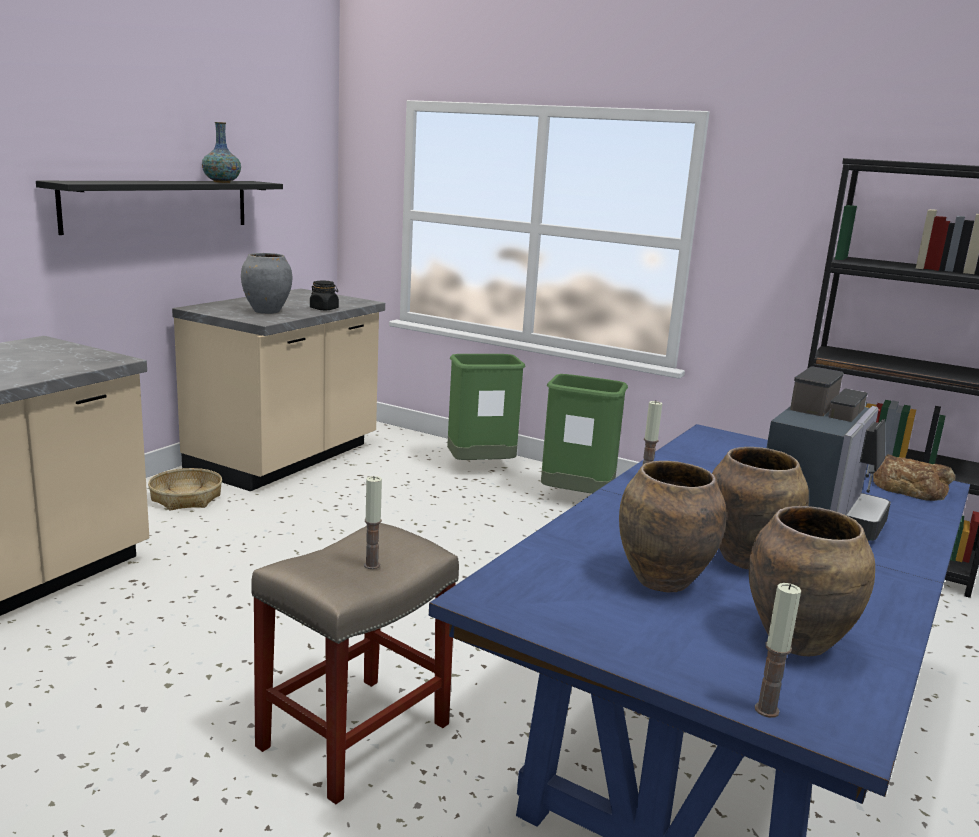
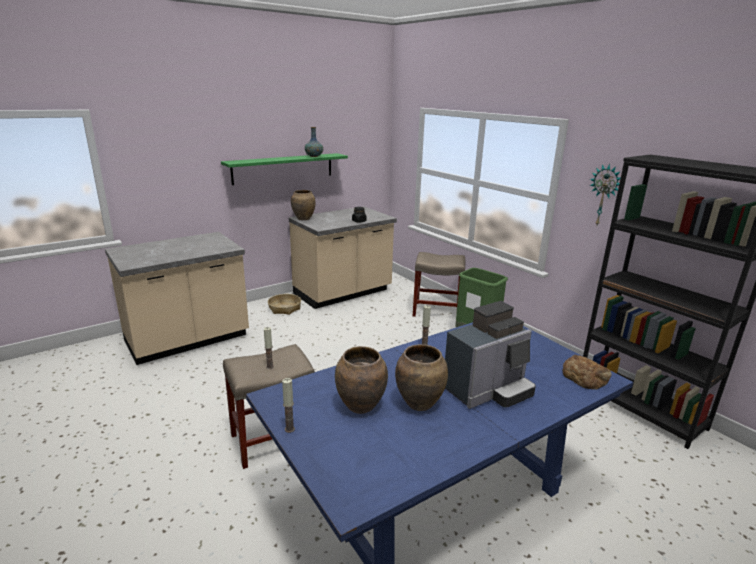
camera: 25 degrees right, 5 degrees up
(159, 205) = (283, 168): black shelf -> green shelf
(266, 311) = (328, 221): grey vase -> none
(480, 467) = (437, 311): green trash can -> beige stool
(766, 710) = (327, 484): candle -> candle (289, 429)
(779, 230) = (604, 195): none -> wall clock
(798, 642) = (387, 455): brown vase -> brown vase (304, 219)

